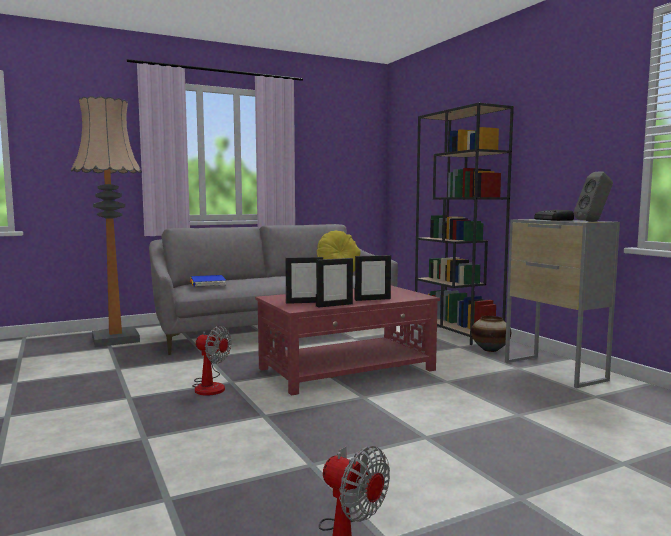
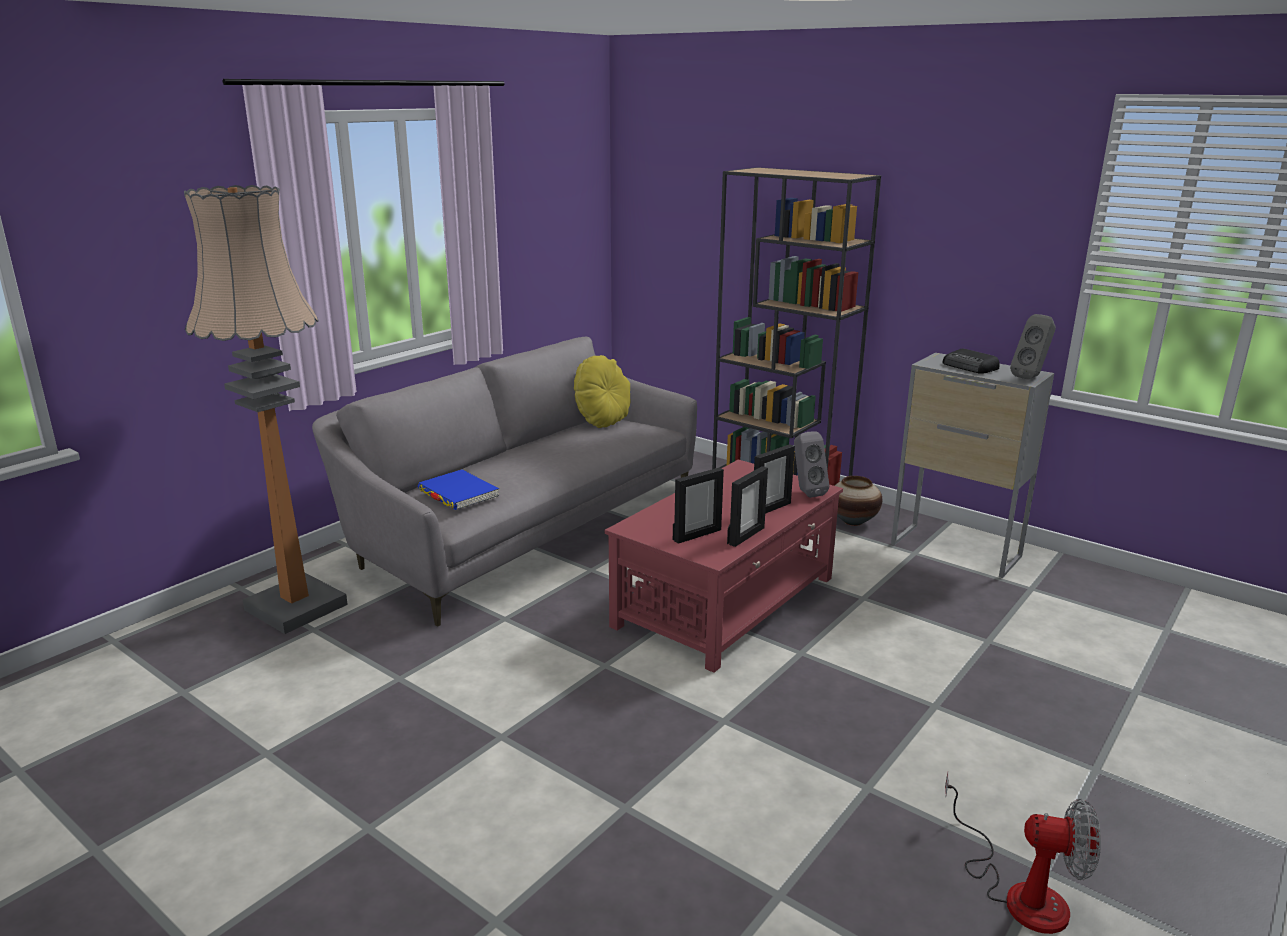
camera: 25 degrees left, 15 degrees up
(210, 386) = (586, 682): fan -> none
(410, 297) = (806, 492): none -> grey speaker

